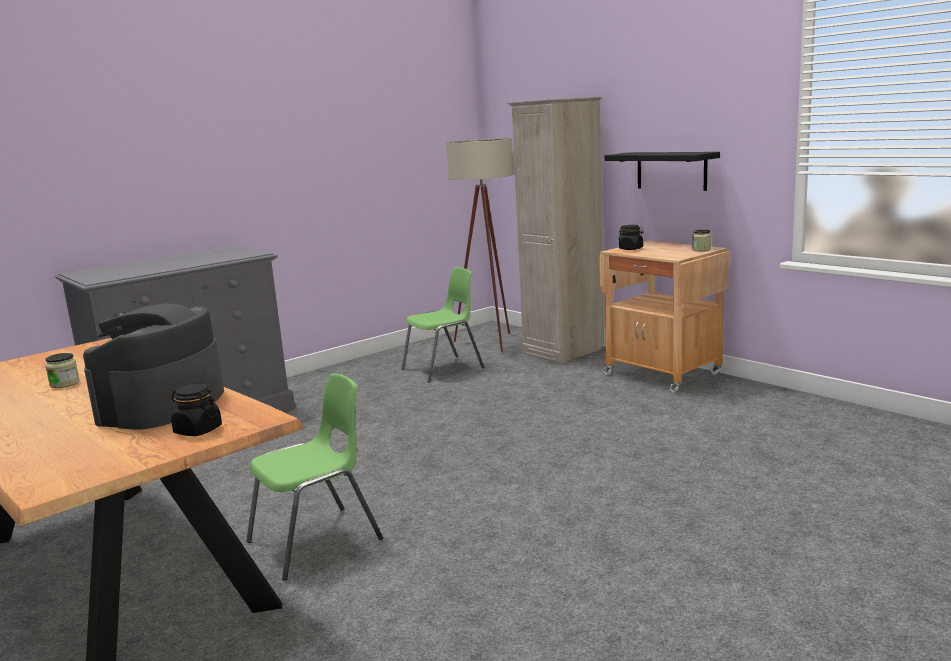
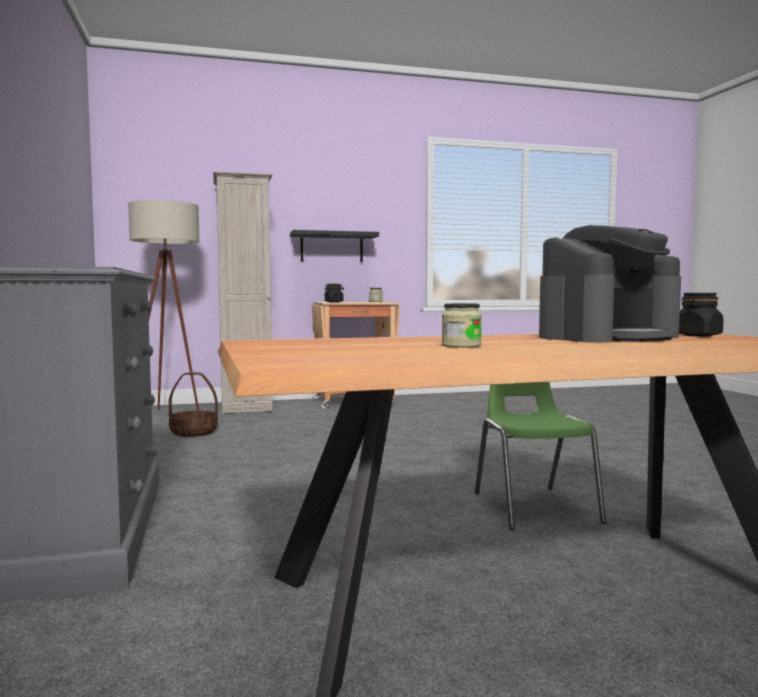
camera: 65 degrees left, 10 degrees down
(162, 405) = (608, 337): coffee machine -> coffee machine turned 75 degrees counterclockwise
(444, 368) = (194, 432): green chair -> basket

